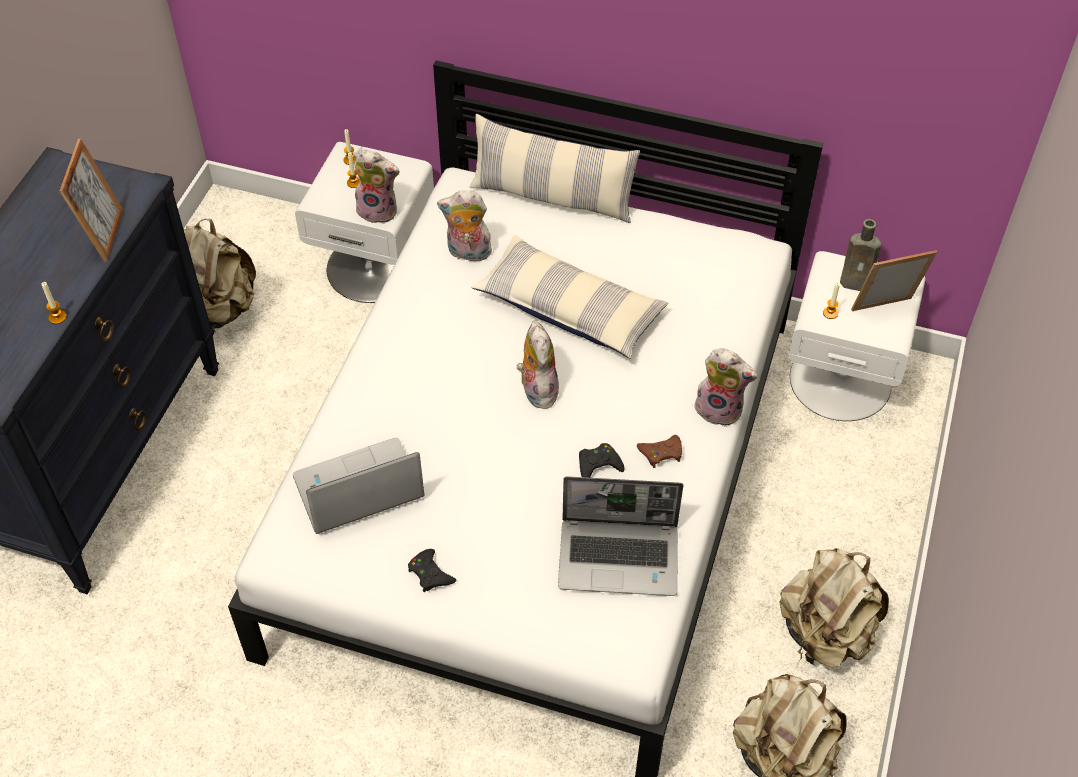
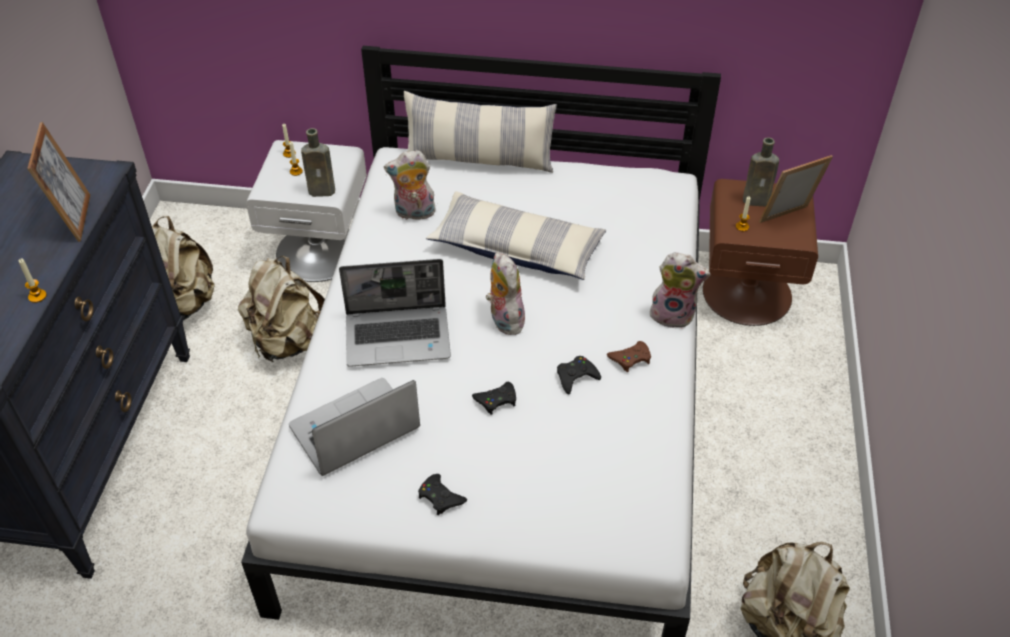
camera: 10 degrees left, 5 degrees down
(379, 210) = (324, 191): plush toy -> brown bottle
(509, 478) = (496, 400): none -> black game controller
(620, 557) = (617, 455): laptop -> laptop (399, 336)
(825, 633) = (793, 507): beige backpack -> beige backpack (287, 341)
(840, 379) = (747, 292): white nightstand -> brown nightstand

